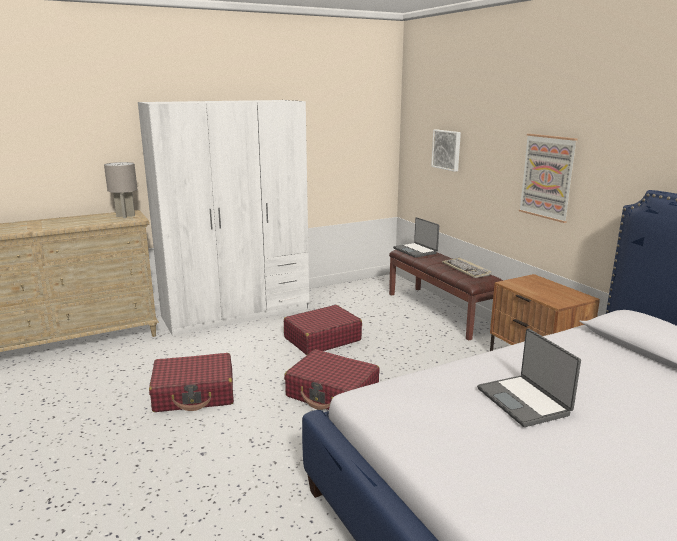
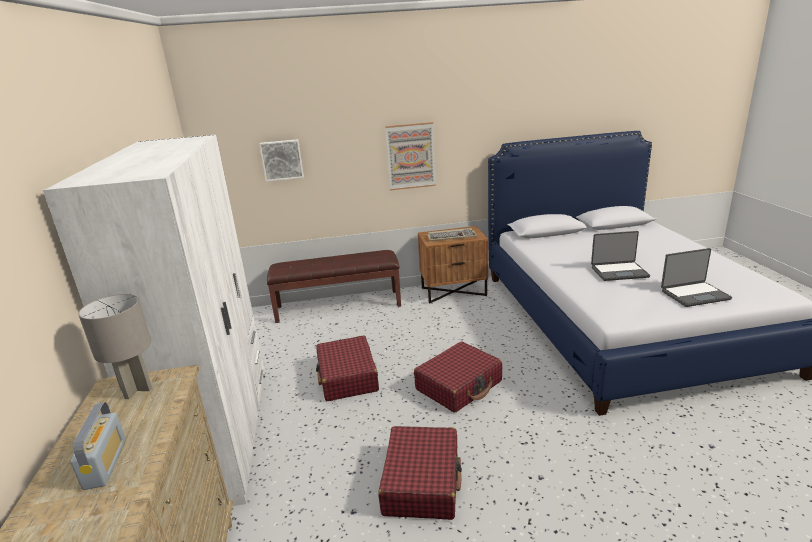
camera: 70 degrees left, 5 degrees up
(62, 223) = (105, 463): none -> radio
(415, 251) = (288, 267): laptop -> laptop (694, 294)
(466, 270) = (360, 256): keyboard -> keyboard (452, 236)

